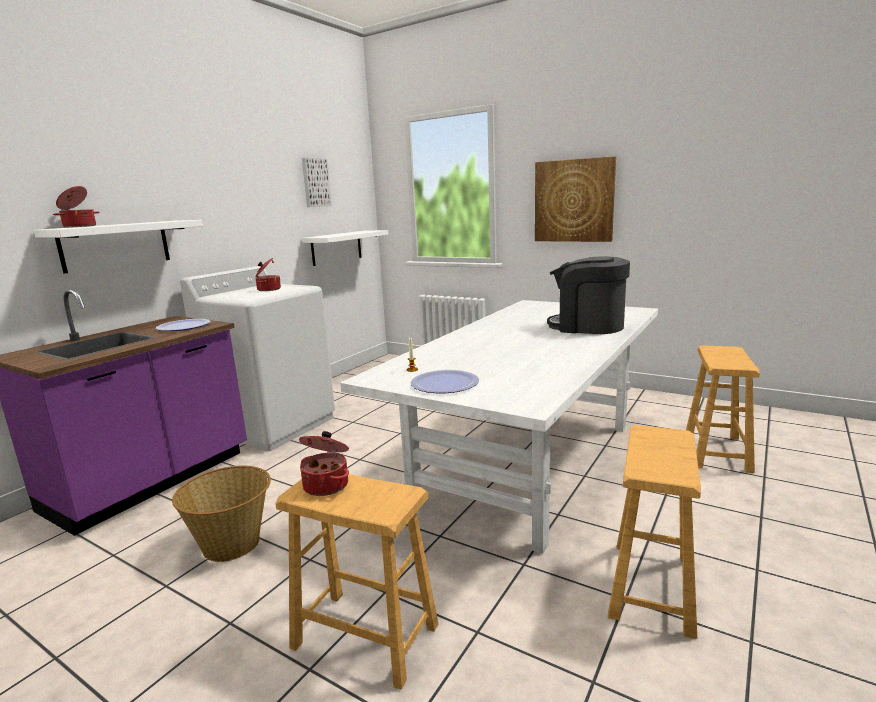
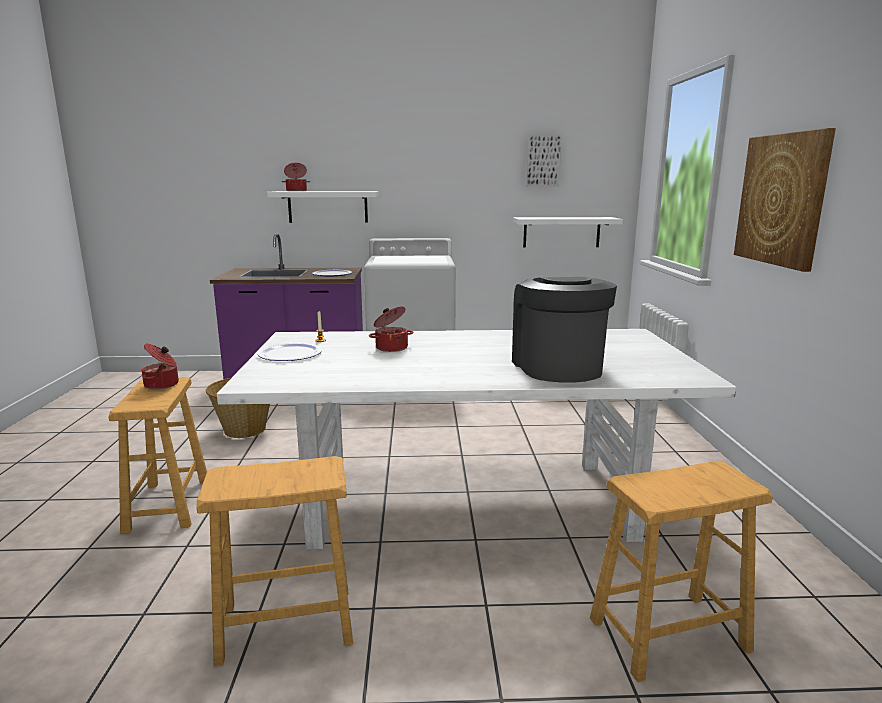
camera: 55 degrees right, 0 degrees up
(268, 289) = (419, 259): cooking pot -> cooking pot (391, 347)

